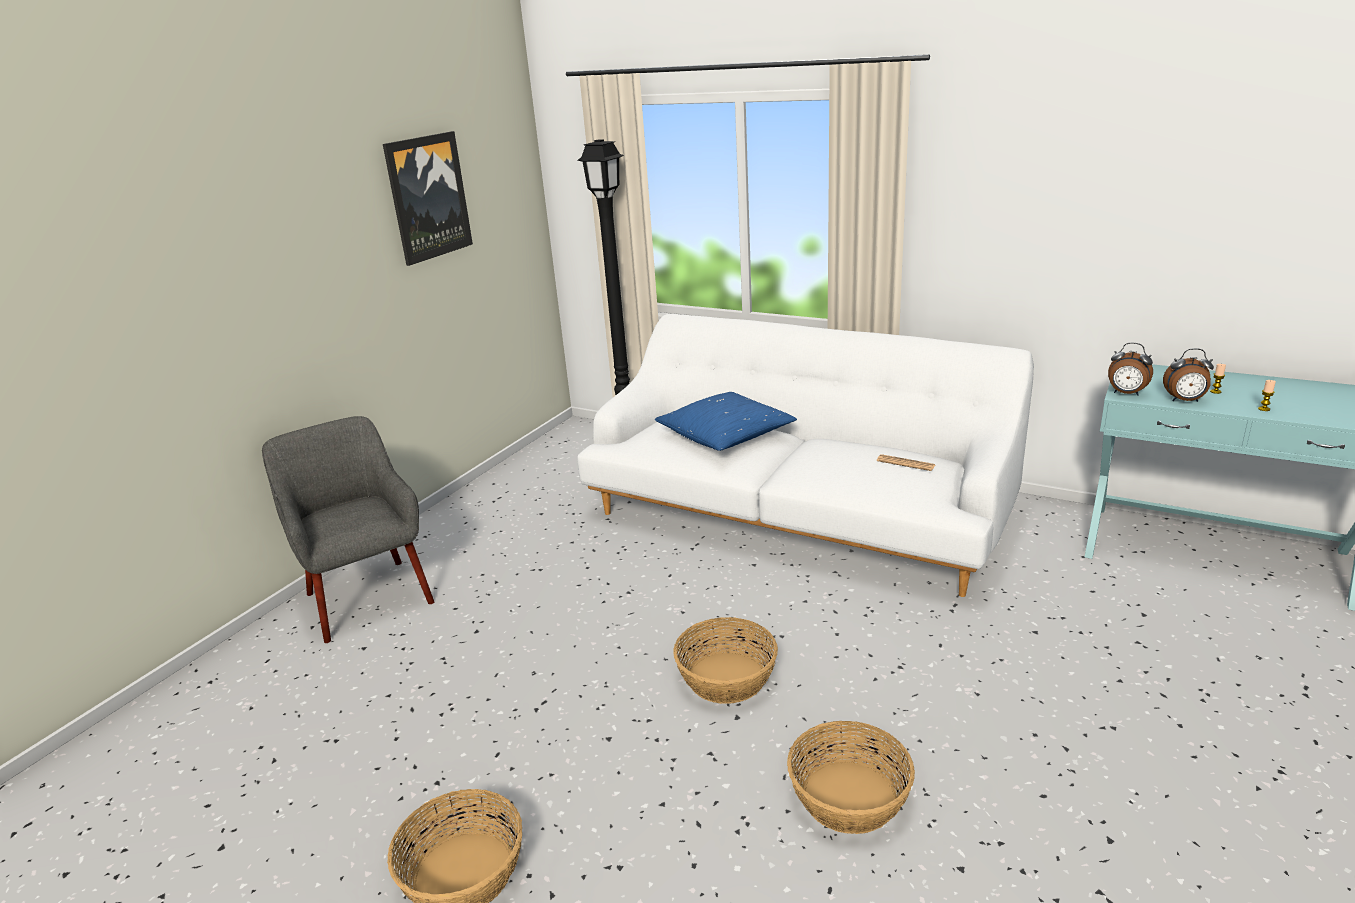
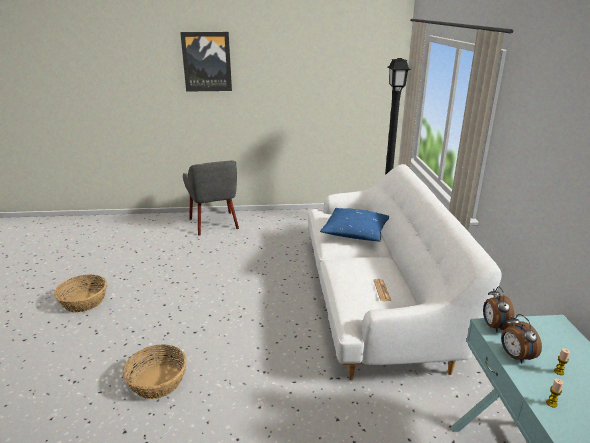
camera: 55 degrees right, 0 degrees up
(367, 598) = (214, 224): grey armchair -> grey armchair turned 135 degrees clockwise
(428, 197) = (318, 71): picture -> picture (207, 62)
(726, 677) = (220, 320): basket -> none

